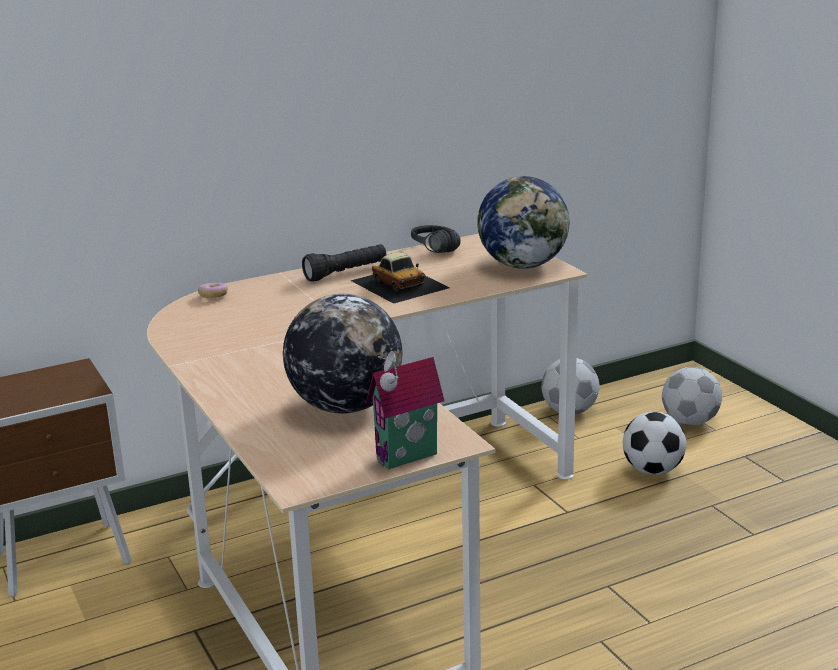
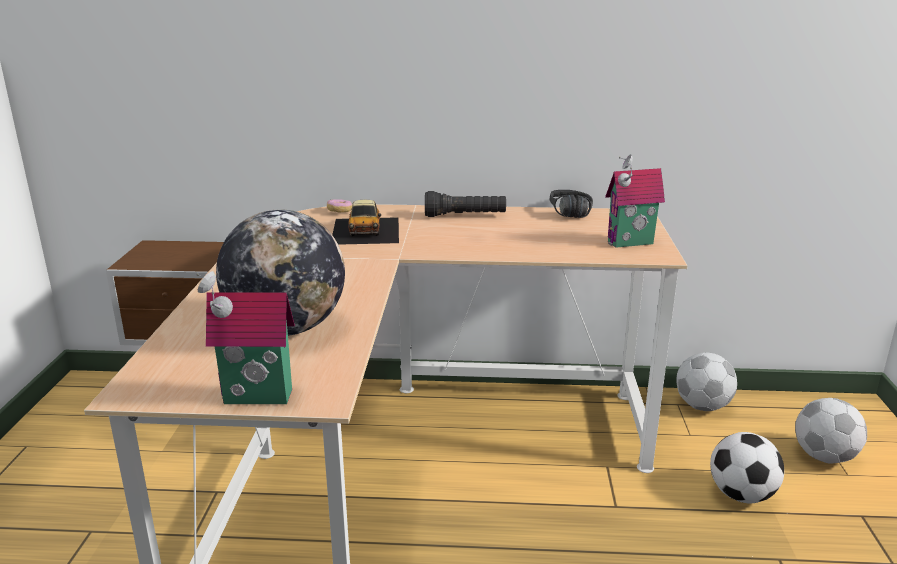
camera: 30 degrees right, 0 degrees up
(399, 283) = (496, 234): toy car -> toy car (366, 230)
(523, 265) = (631, 243): globe -> toy house

